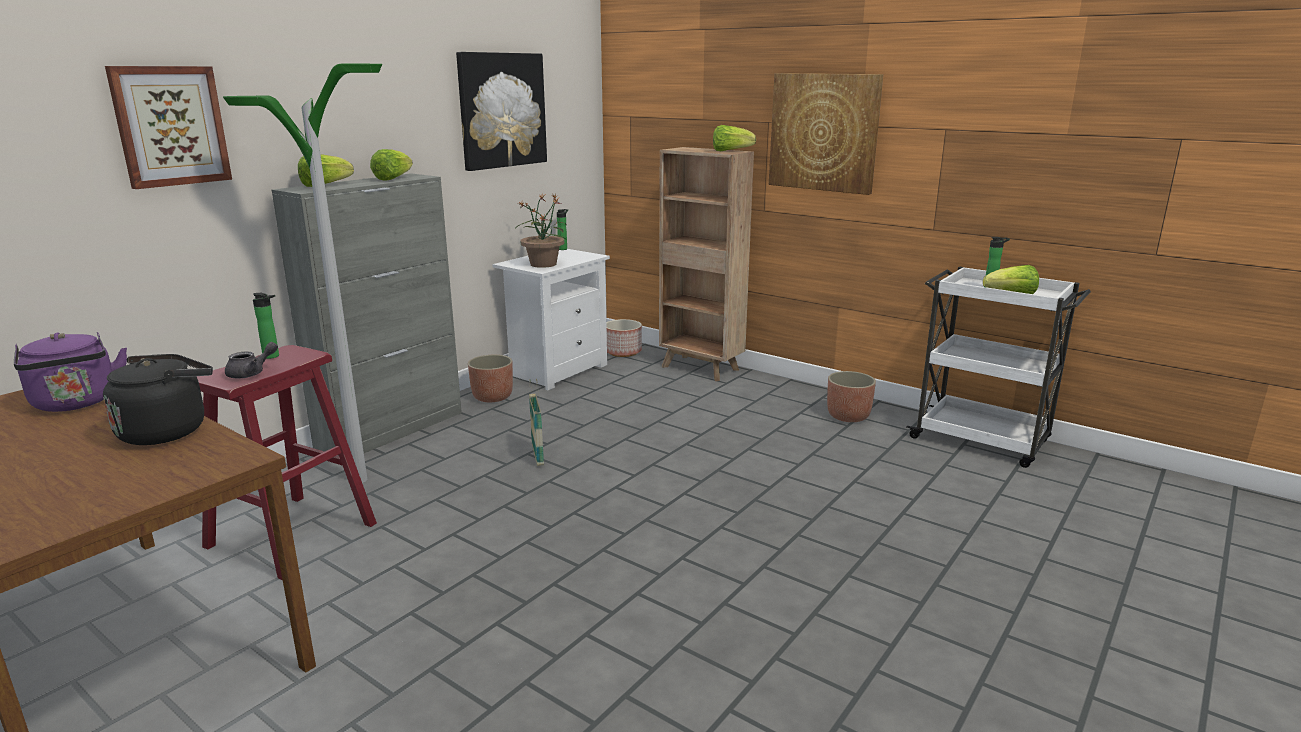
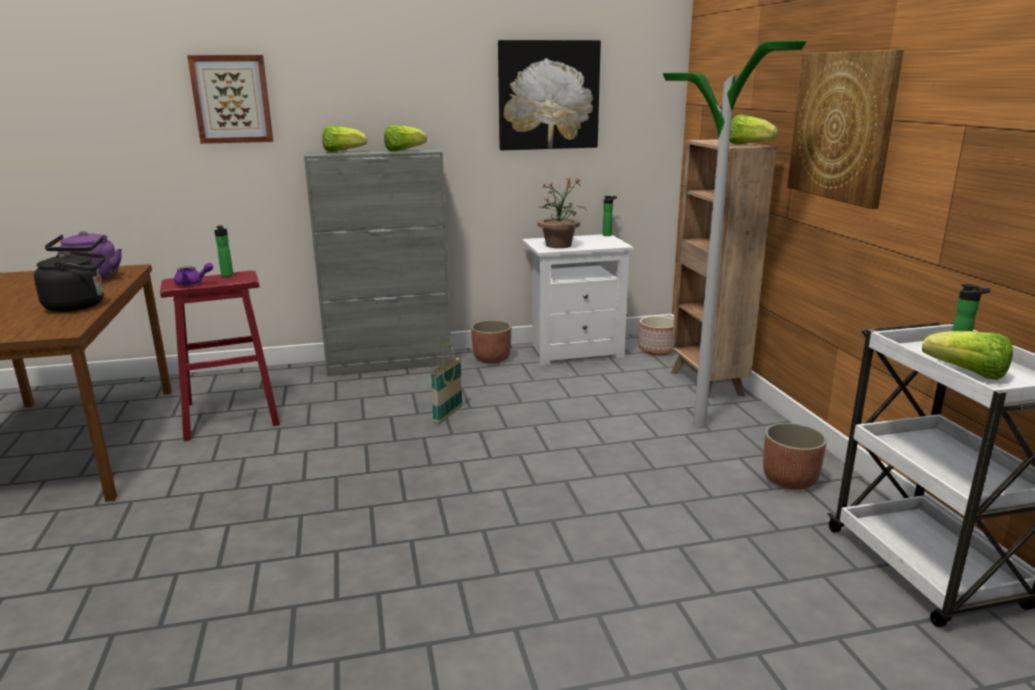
camera: 40 degrees right, 0 degrees up
(251, 373) = (193, 283): grey teapot -> purple teapot
(360, 479) = (318, 391): floor lamp -> floor lamp (699, 423)

